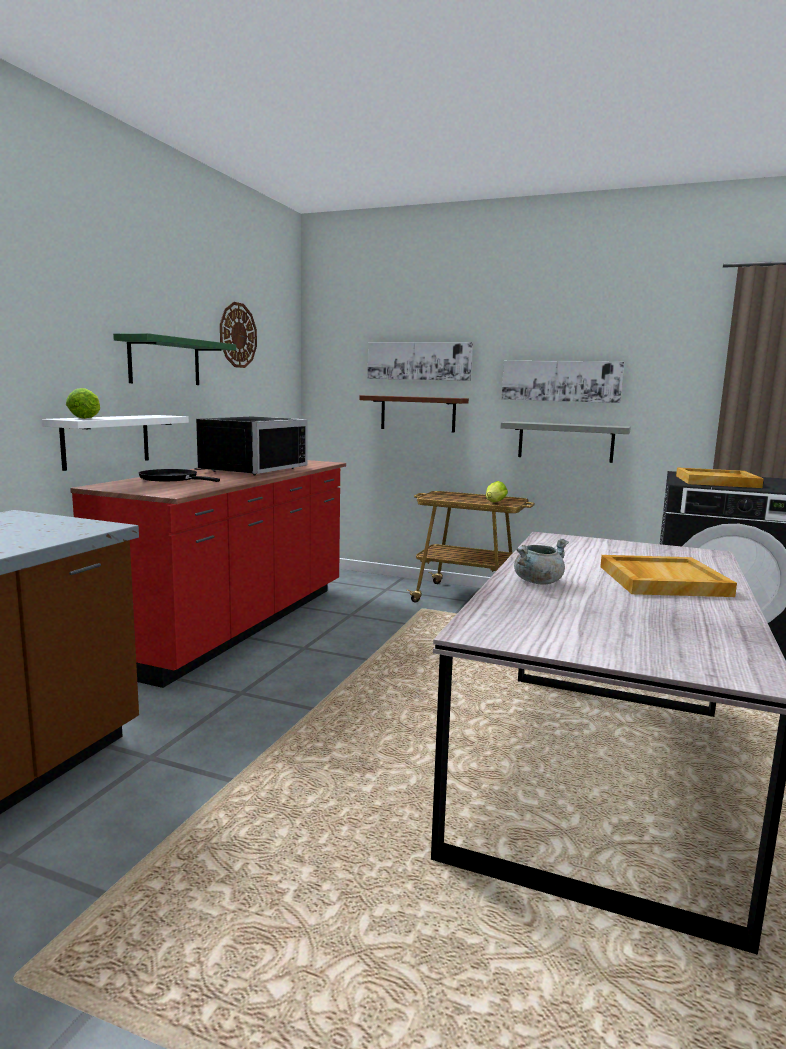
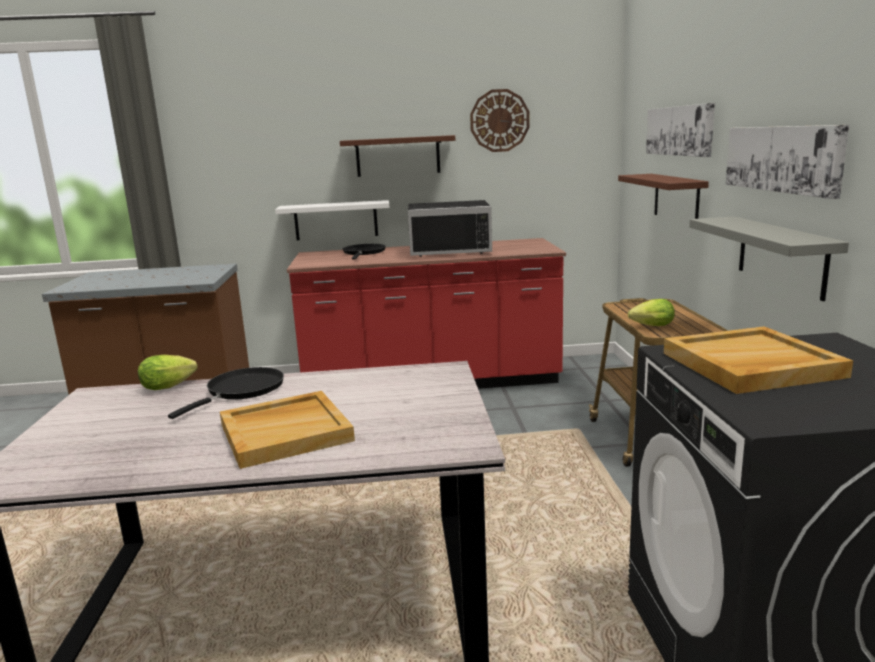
camera: 65 degrees right, 5 degrees up
(86, 418) = (301, 205): lettuce -> lettuce (171, 386)
(165, 361) = (398, 156): green shelf -> brown shelf
(538, 581) = (242, 390): grey cooking pot -> black frying pan

